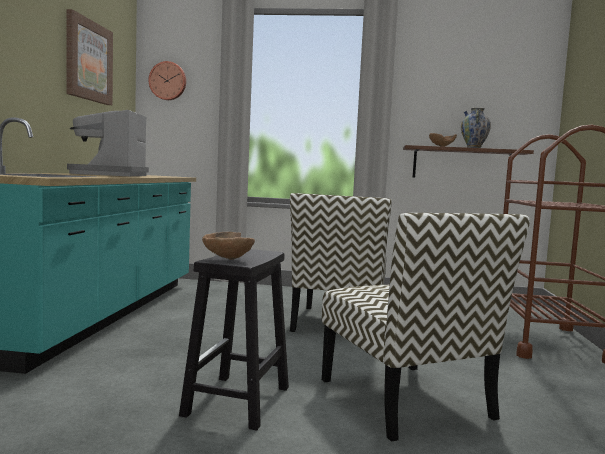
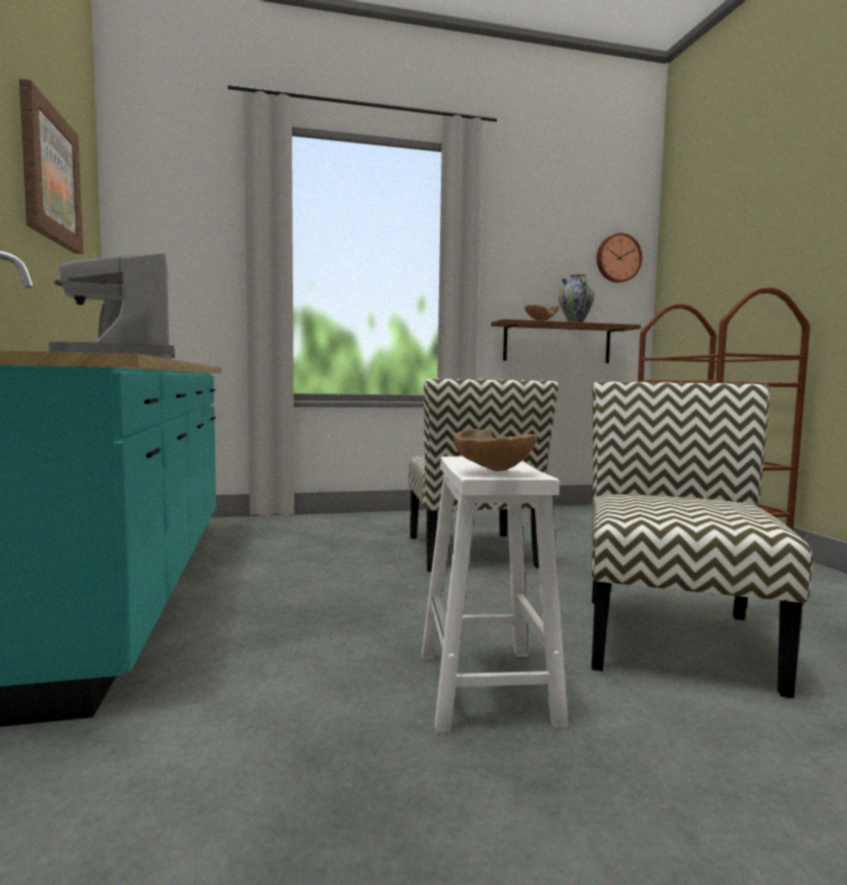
camera: 20 degrees left, 0 degrees up
(168, 81) = (157, 224): wall clock -> wall clock (617, 258)
(237, 402) = (487, 688): black stool -> white stool
(407, 399) = (673, 638): chair -> chair turned 120 degrees counterclockwise

